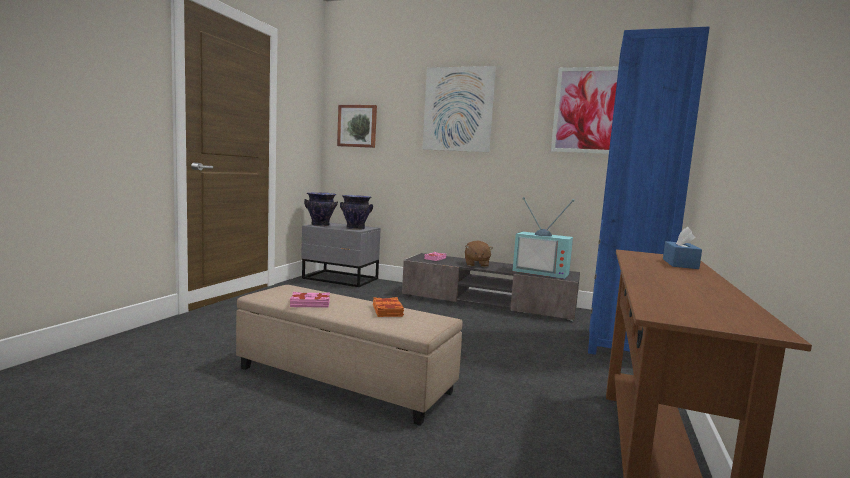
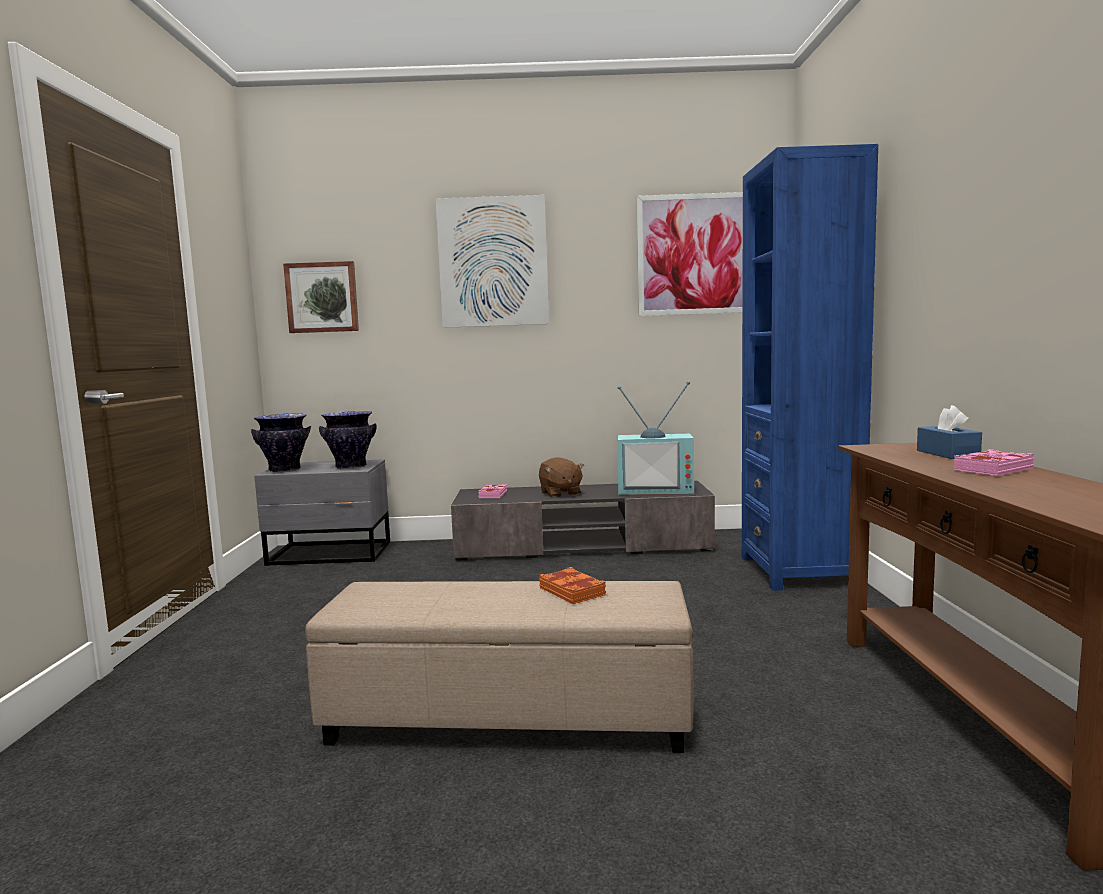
camera: 20 degrees left, 0 degrees up
(310, 303) = (444, 606): pink book -> pink book (991, 469)

